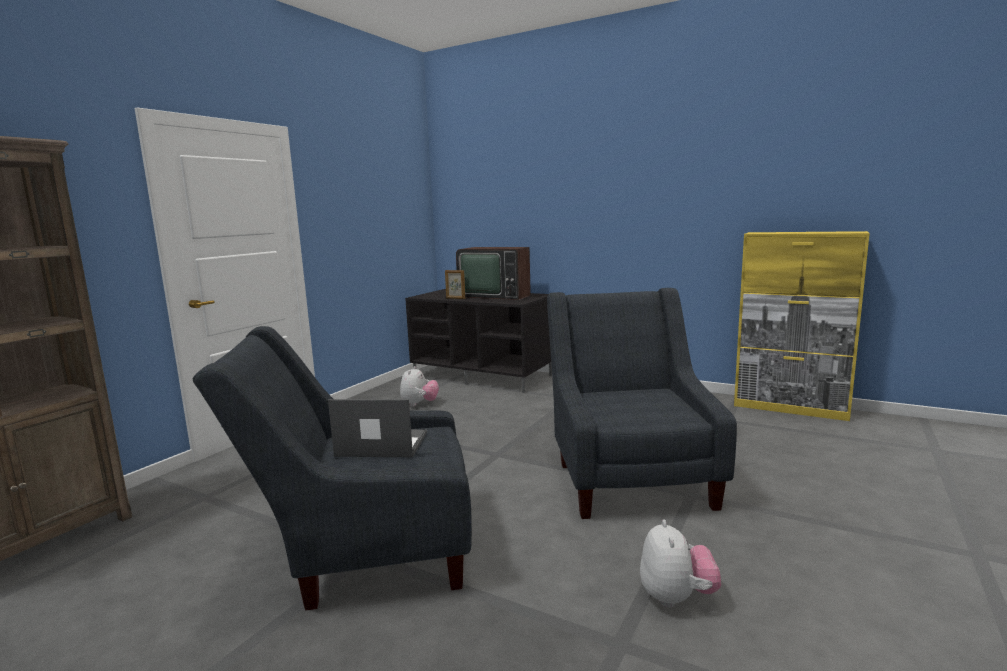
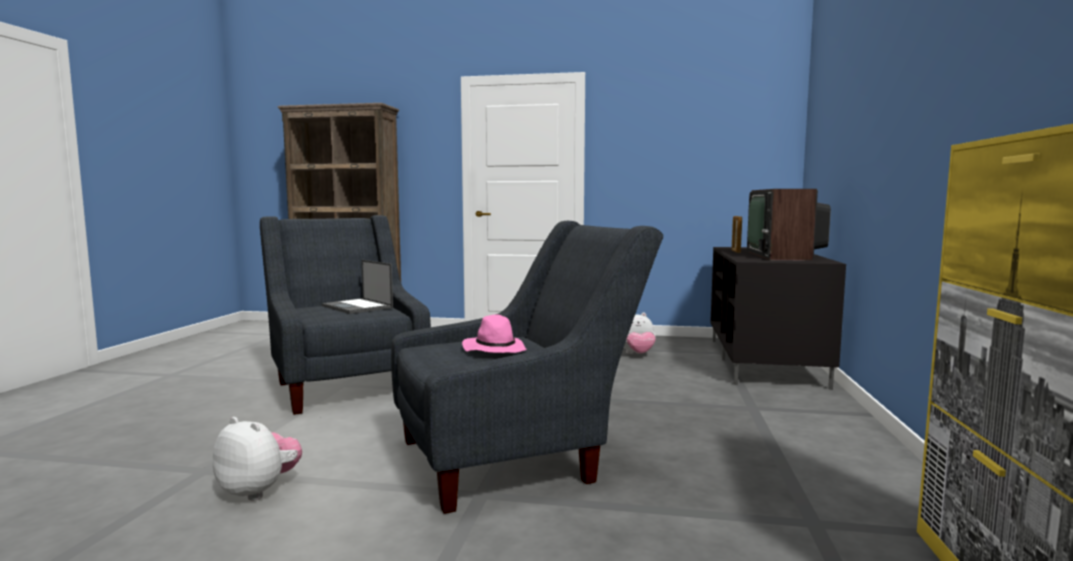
camera: 70 degrees right, 5 degrees down
(381, 444) = (358, 307): laptop -> laptop turned 150 degrees clockwise
(635, 401) = (494, 350): none -> pink hat
(676, 597) = (259, 491): plush toy -> plush toy turned 135 degrees counterclockwise

